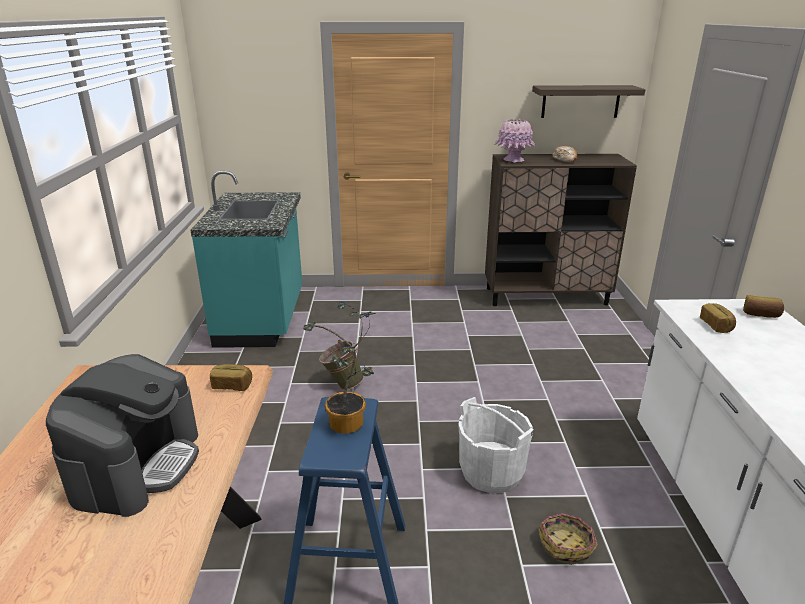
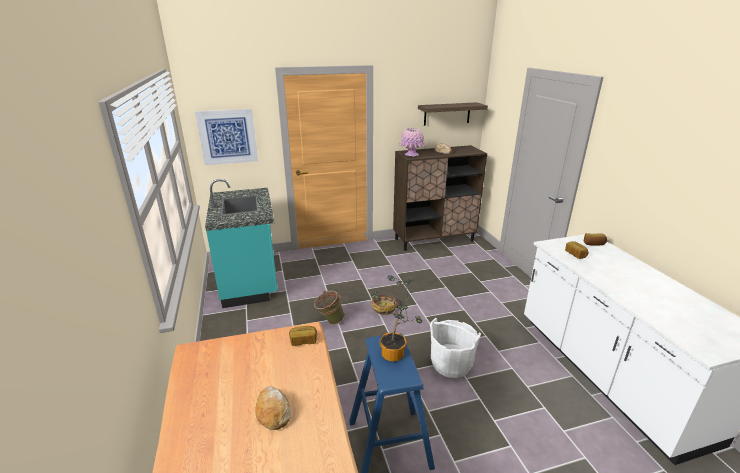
camera: 15 degrees left, 0 degrees up
(137, 464) = (273, 412): coffee machine -> bread
(253, 118) = (228, 137): none -> picture
(566, 545) = (513, 402): basket -> basket (384, 308)

